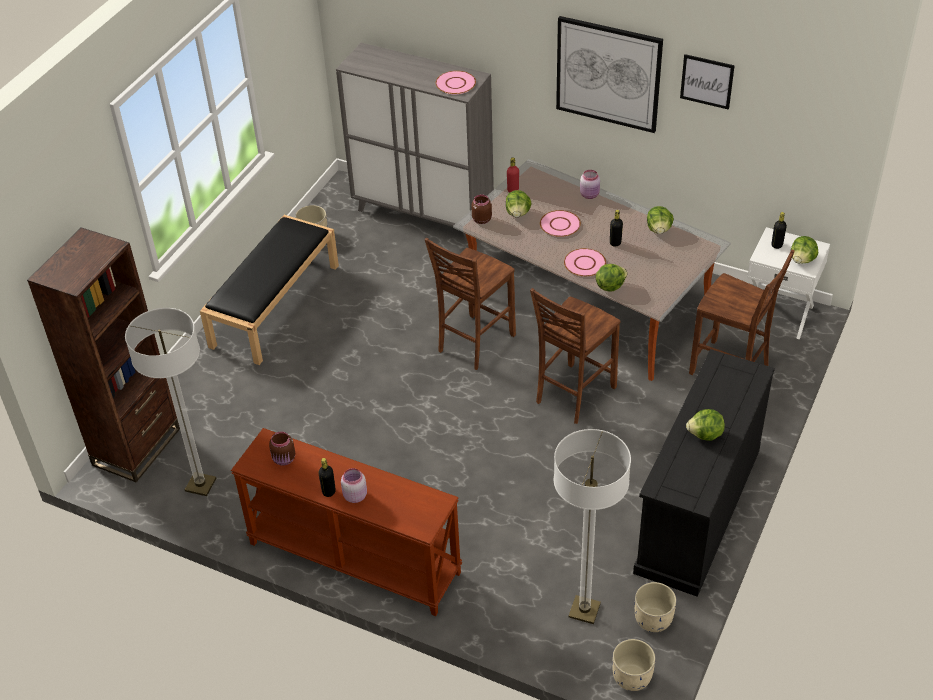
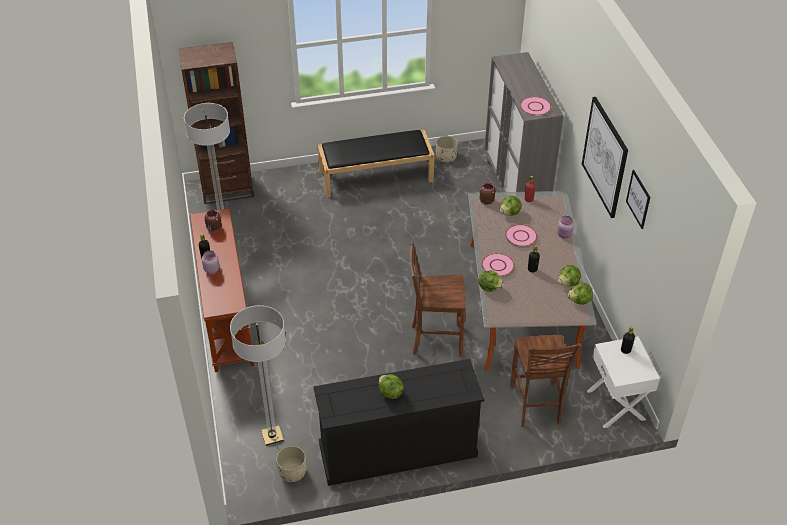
camera: 50 degrees right, 0 degrees up
(474, 343) = (432, 272): brown chair -> none
(631, 677) = (241, 484): beige planter -> none
(802, 260) = (625, 371): lettuce -> lettuce (579, 301)

